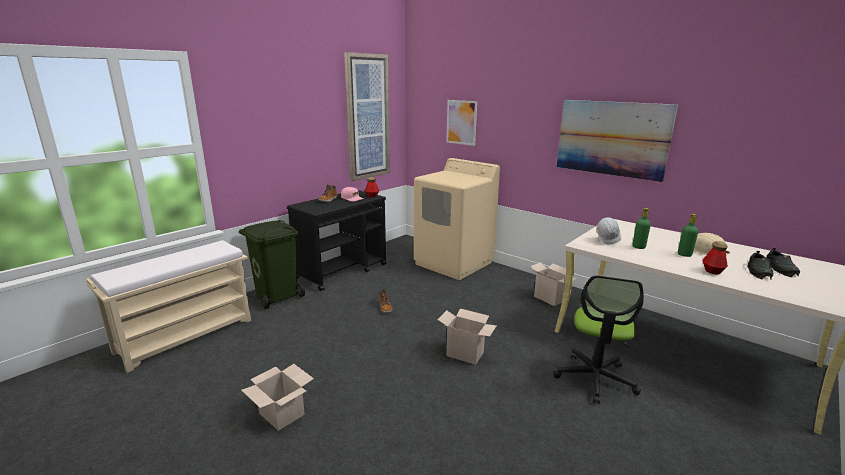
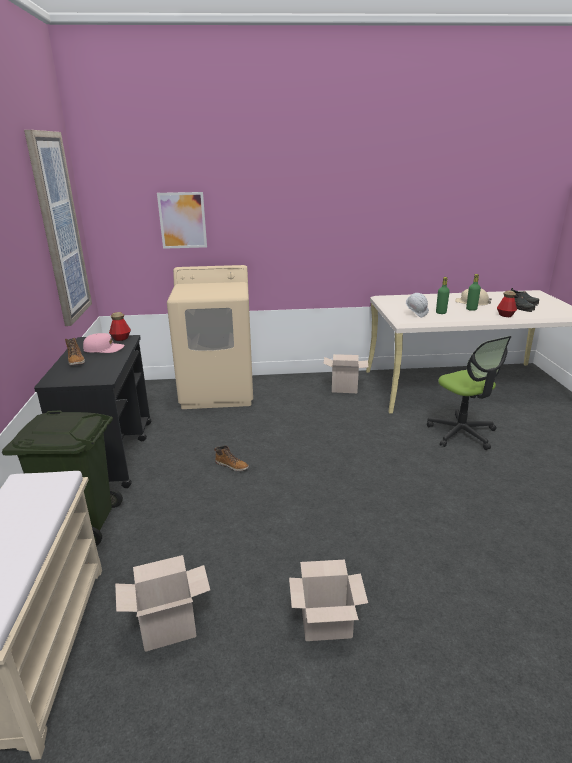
camera: 45 degrees left, 5 degrees up
(466, 354) = (367, 465): cardboard box -> cardboard box (170, 627)
(612, 138) = (366, 219): picture -> none

